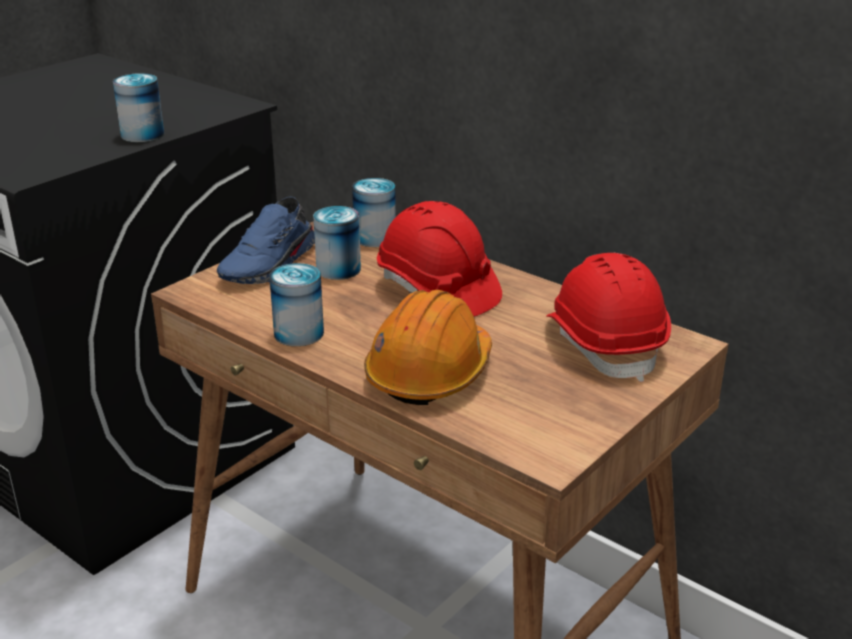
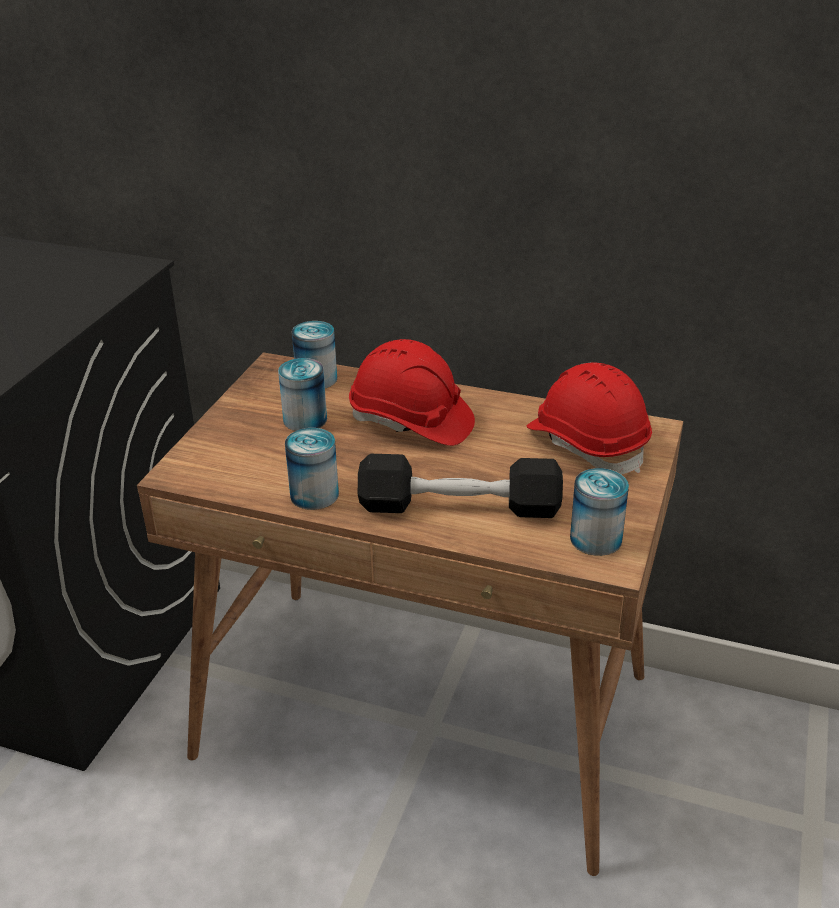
camera: 20 degrees left, 5 degrees up
(142, 134) = (61, 319): can -> can (596, 539)
(271, 265) = (237, 428): blue shoe -> none
(429, 372) = (459, 506): orange hard hat -> black dumbbell

